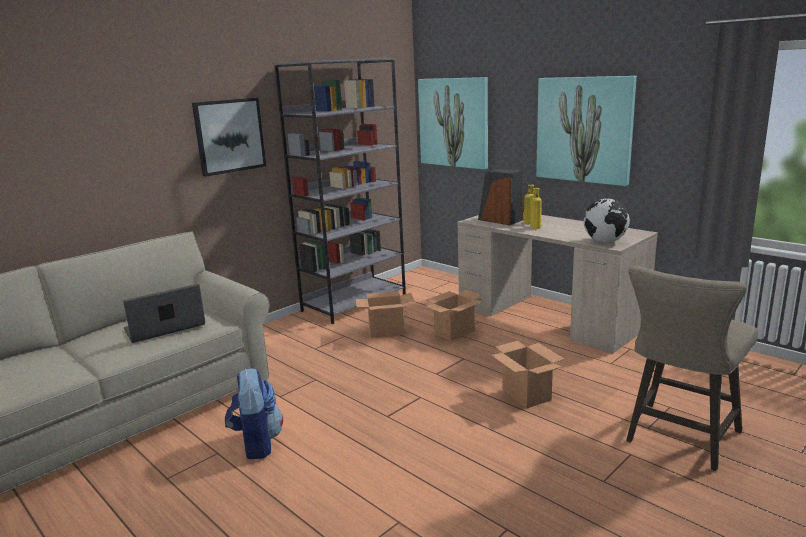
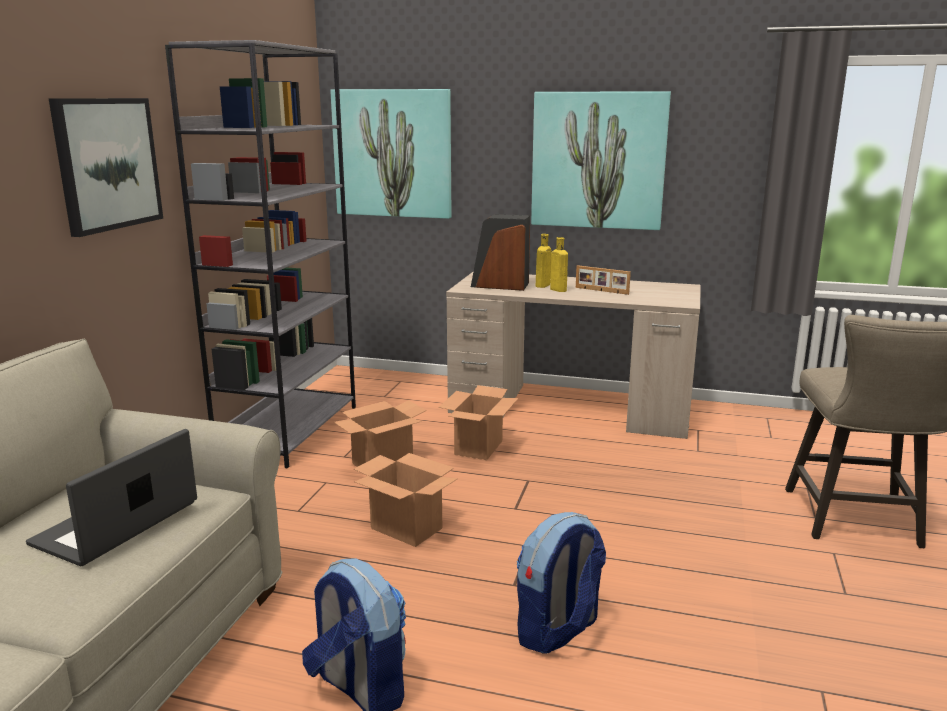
camera: 30 degrees left, 0 degrees up
(383, 447) = (557, 631): none -> backpack
(525, 394) = (652, 510): cardboard box -> cardboard box (405, 528)
(566, 230) = (601, 291): none -> picture frame
(605, 241) = (666, 299): globe -> none

